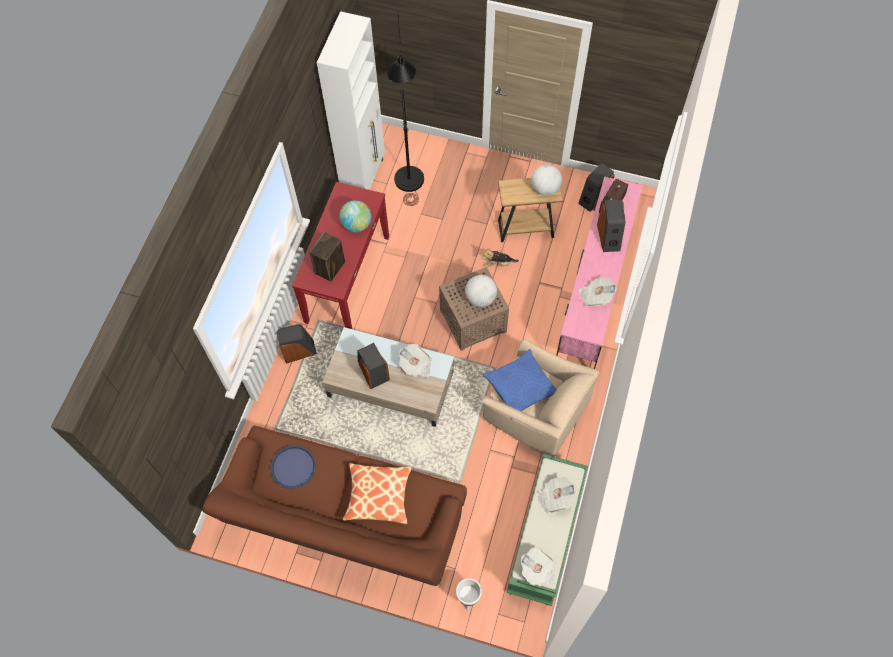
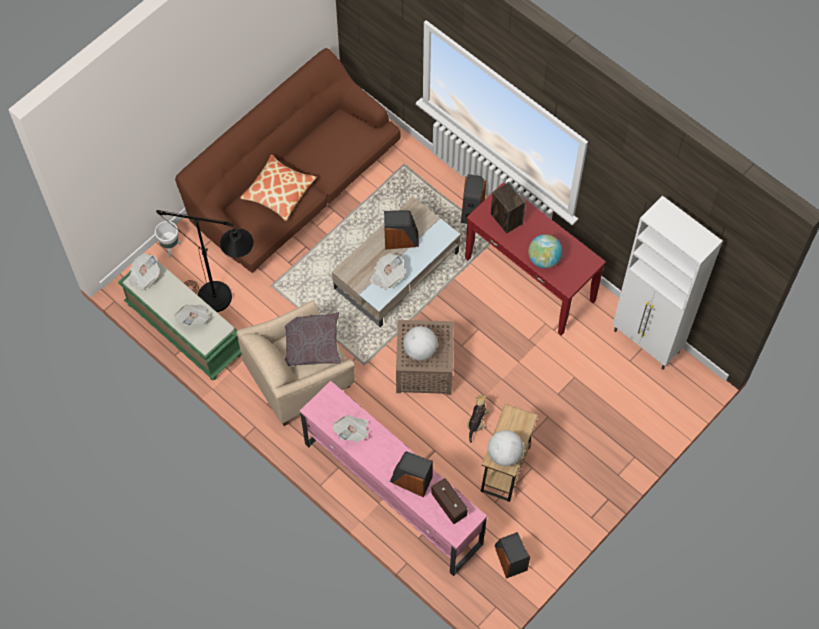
camera: 115 degrees right, 0 degrees up
(293, 467) = (340, 140): blue tray -> none
(408, 172) = (634, 388): black floor lamp -> black floor lamp (224, 300)
(520, 387) = (311, 343): blue pillow -> grey pillow

